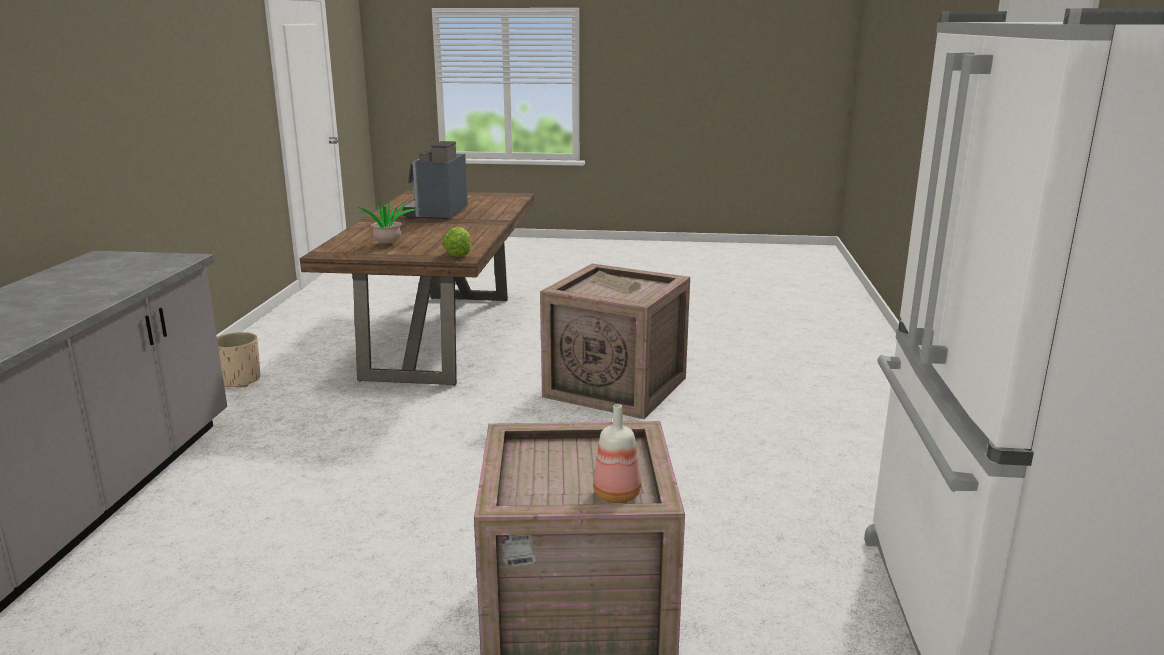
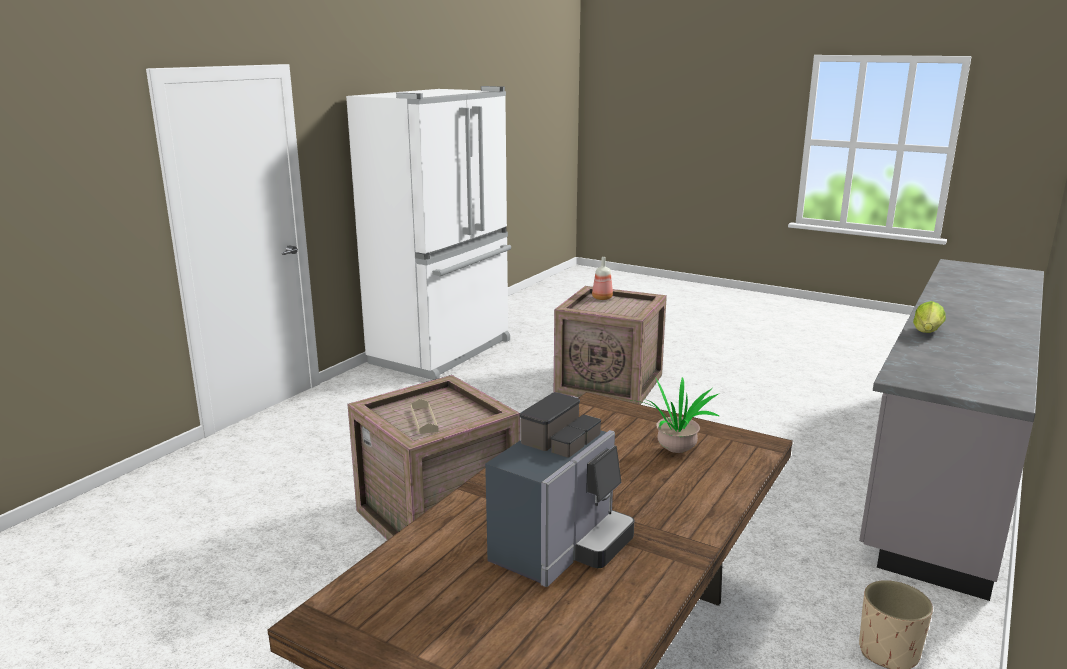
camera: 155 degrees left, 0 degrees up
(458, 254) = (595, 410): lettuce -> lettuce (927, 332)

